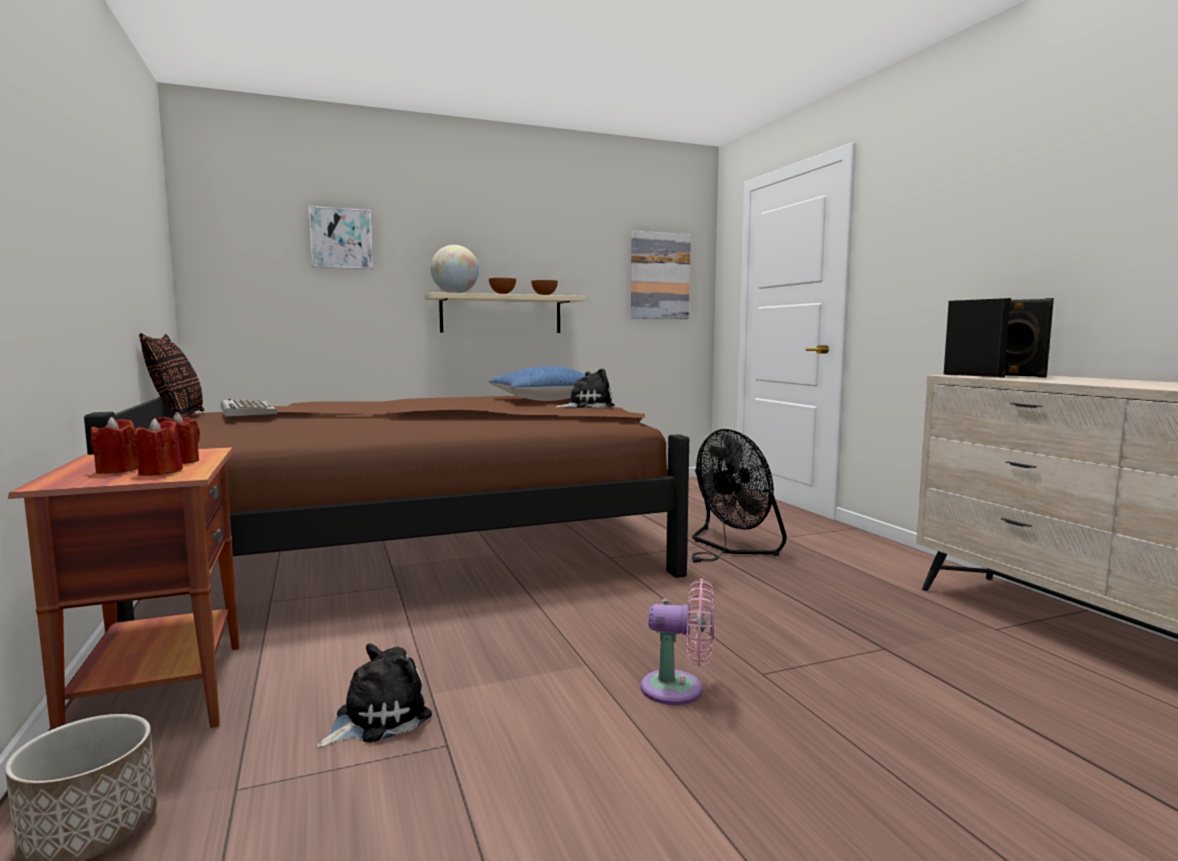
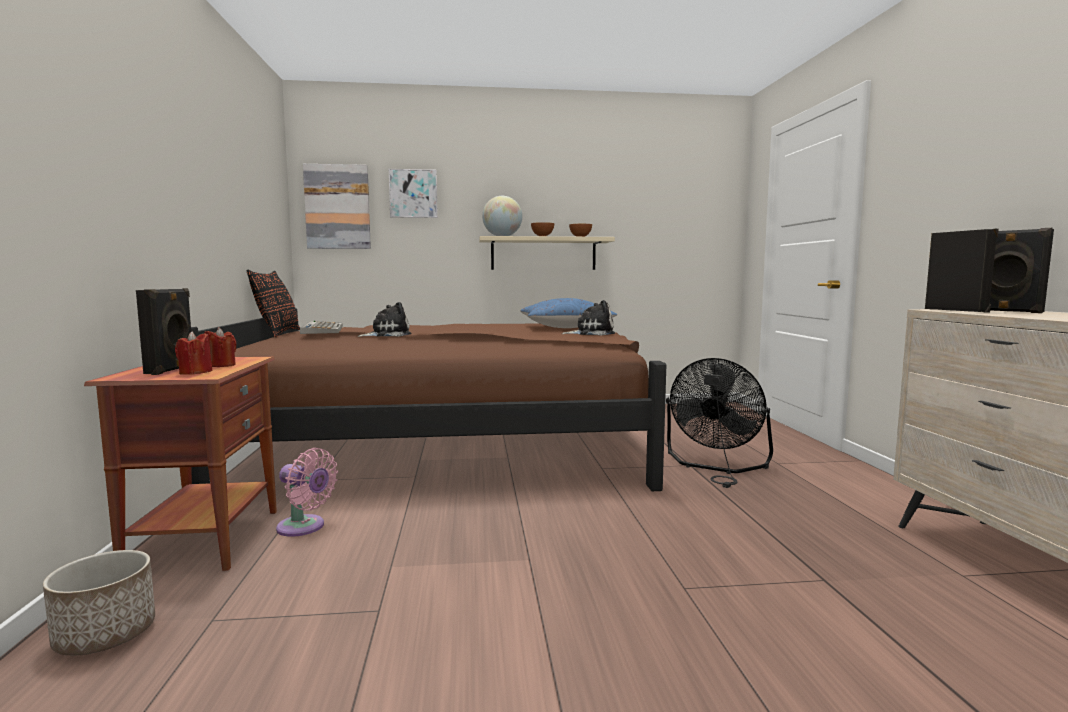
camera: 15 degrees right, 0 degrees up
(117, 470) = (172, 370): red candle -> black speaker
(377, 718) = (340, 580): plush toy -> plush toy (387, 335)
(659, 276) = (690, 218): picture -> picture (337, 207)
(679, 689) = (597, 591): pink fan -> pink fan (304, 527)
(725, 546) = (715, 466): black fan -> black fan turned 45 degrees counterclockwise

